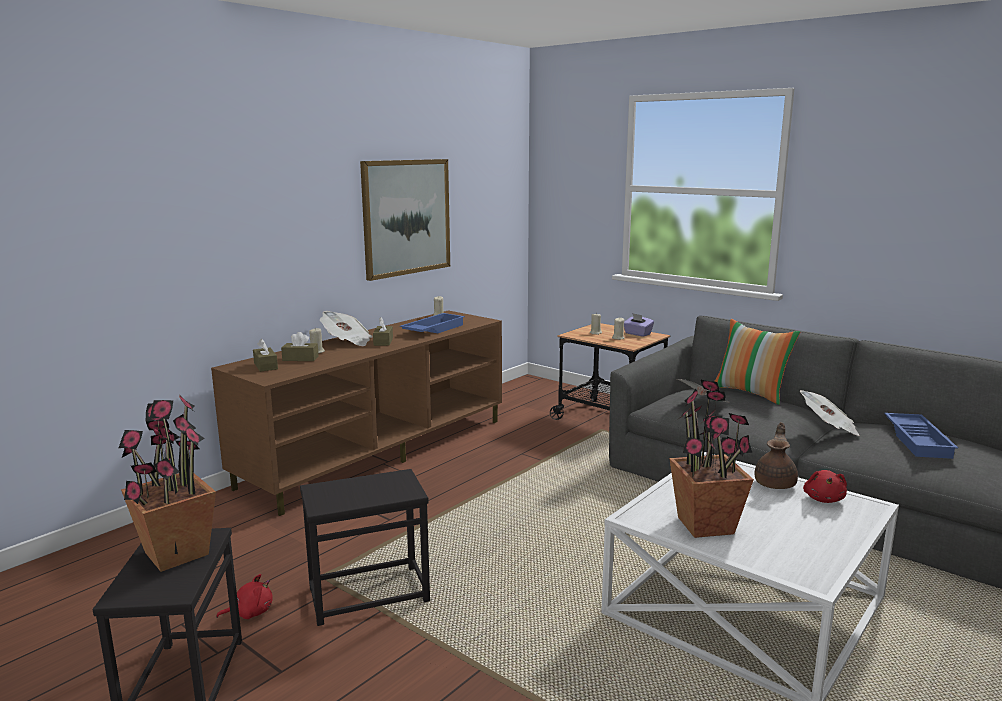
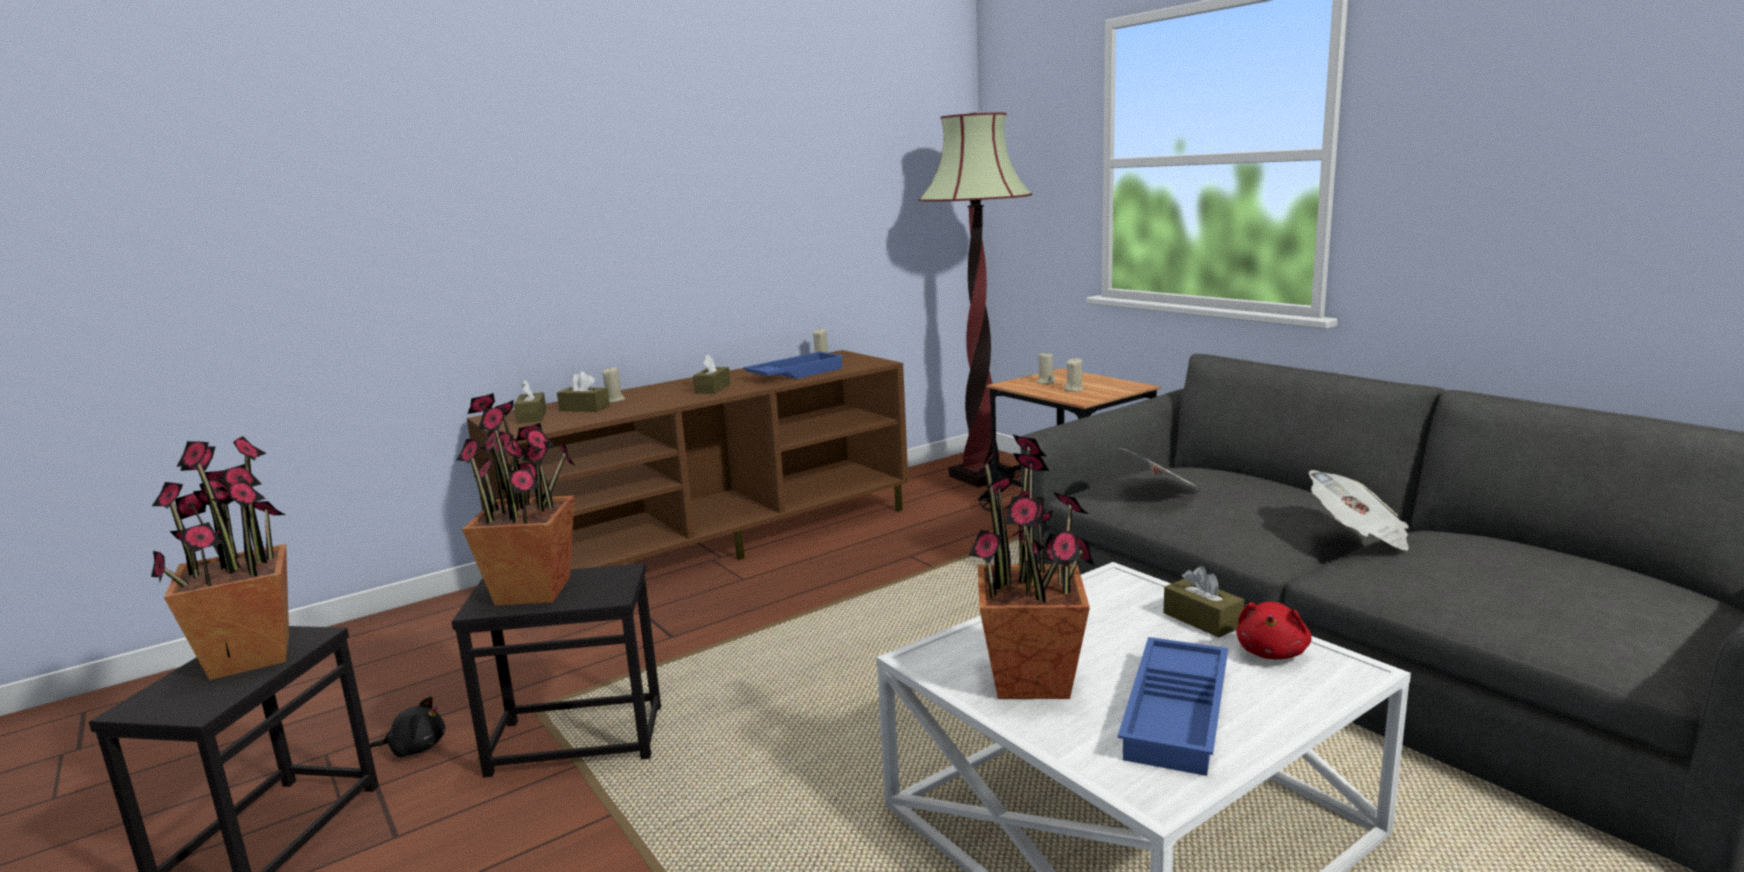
camera: 15 degrees right, 0 degrees up
(250, 612) = (415, 748): red plush toy -> black plush toy
(347, 342) = (666, 388): newspaper -> none
(349, 492) = (534, 591): none -> potted plant
(406, 217) = (770, 217): picture -> none
(537, 396) = (981, 476): none -> floor lamp
(637, 334) = (1109, 384): purple tissue box -> none
(751, 393) = (1257, 476): pillow -> none
(775, 483) = (1202, 620): brown teapot -> brown tissue box
(919, 440) = (1515, 564): blue tray -> blue tray (1179, 714)

